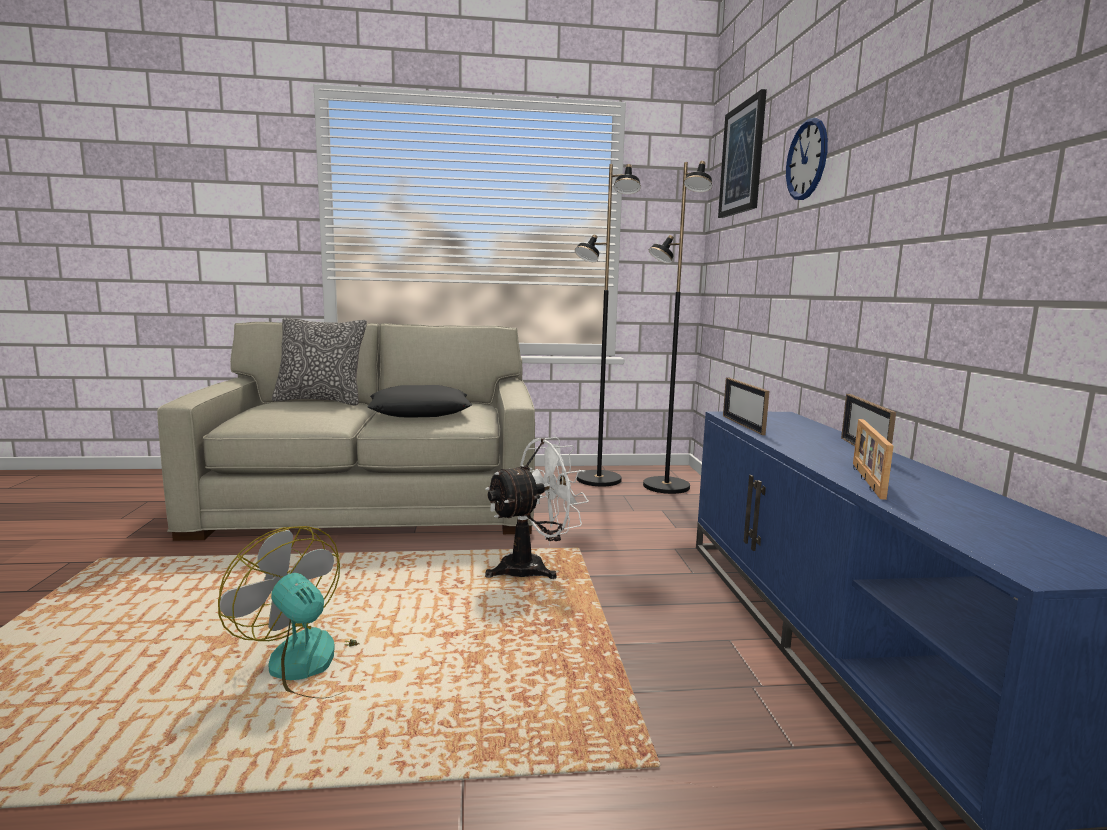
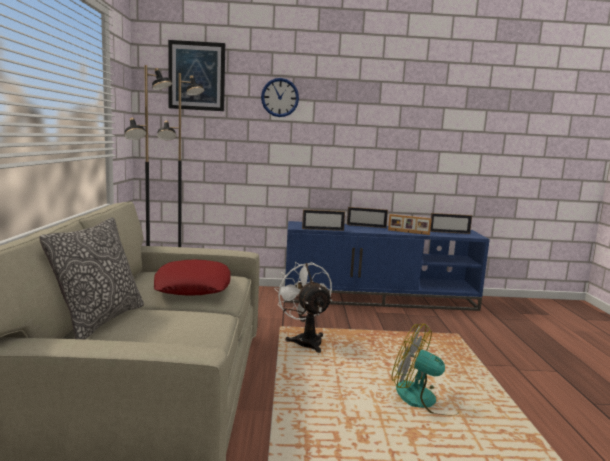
camera: 85 degrees left, 0 degrees up
(315, 666) = (425, 400): fan -> fan turned 75 degrees clockwise
(420, 412) = (193, 286): black pillow -> red pillow
(1006, 530) = (449, 232): none -> picture frame

